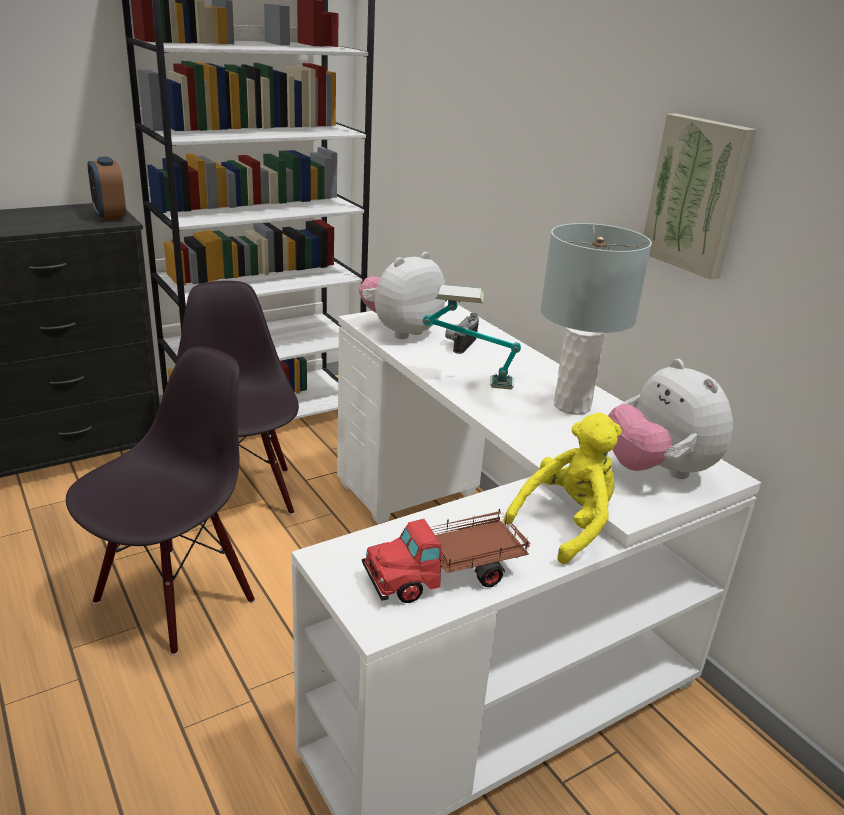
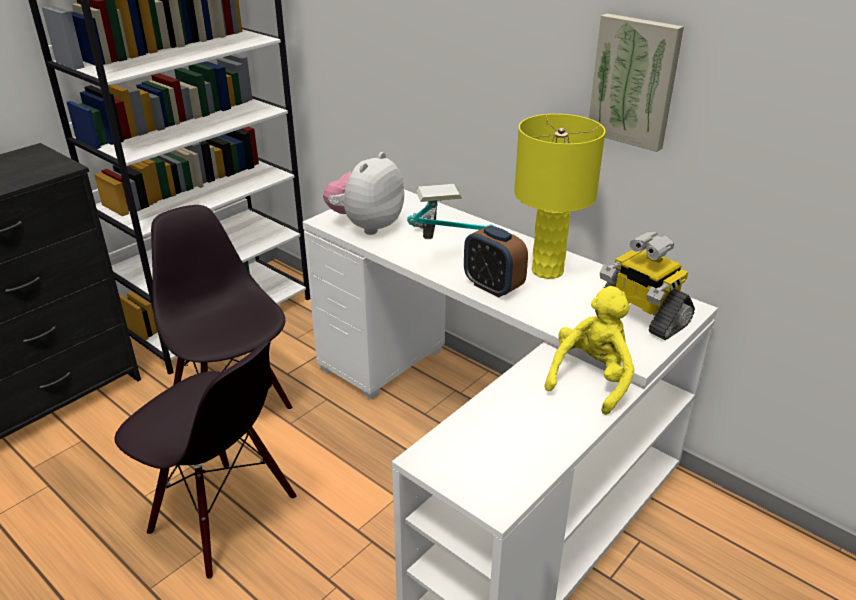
camera: 15 degrees left, 5 degrees up
(110, 216) = (47, 163): alarm clock -> alarm clock (493, 287)
(174, 599) = (222, 516): black chair -> black chair turned 105 degrees clockwise
(447, 574) = (525, 447): toy truck -> none
(572, 406) = (547, 271): grey table lamp -> yellow table lamp
(658, 471) = (641, 316): plush toy -> toy robot

